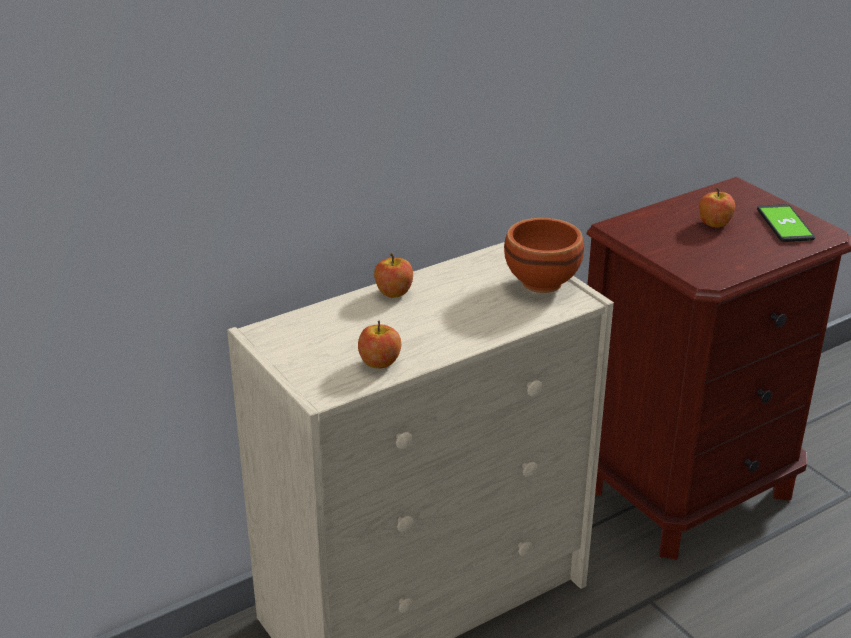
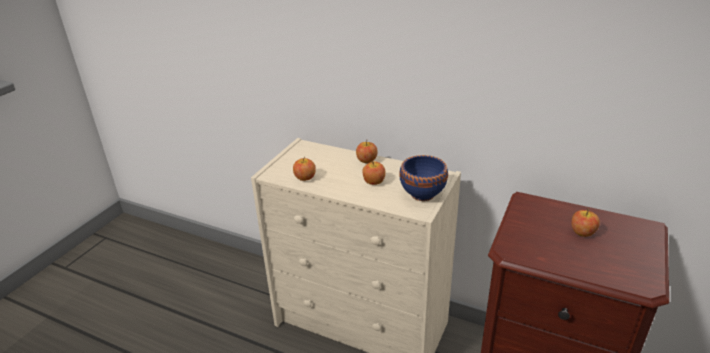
camera: 60 degrees right, 0 degrees up
(464, 308) = (374, 182): none -> apple
(540, 281) = (423, 193): brown bowl -> blue bowl
(784, 224) = (627, 262): phone -> none

